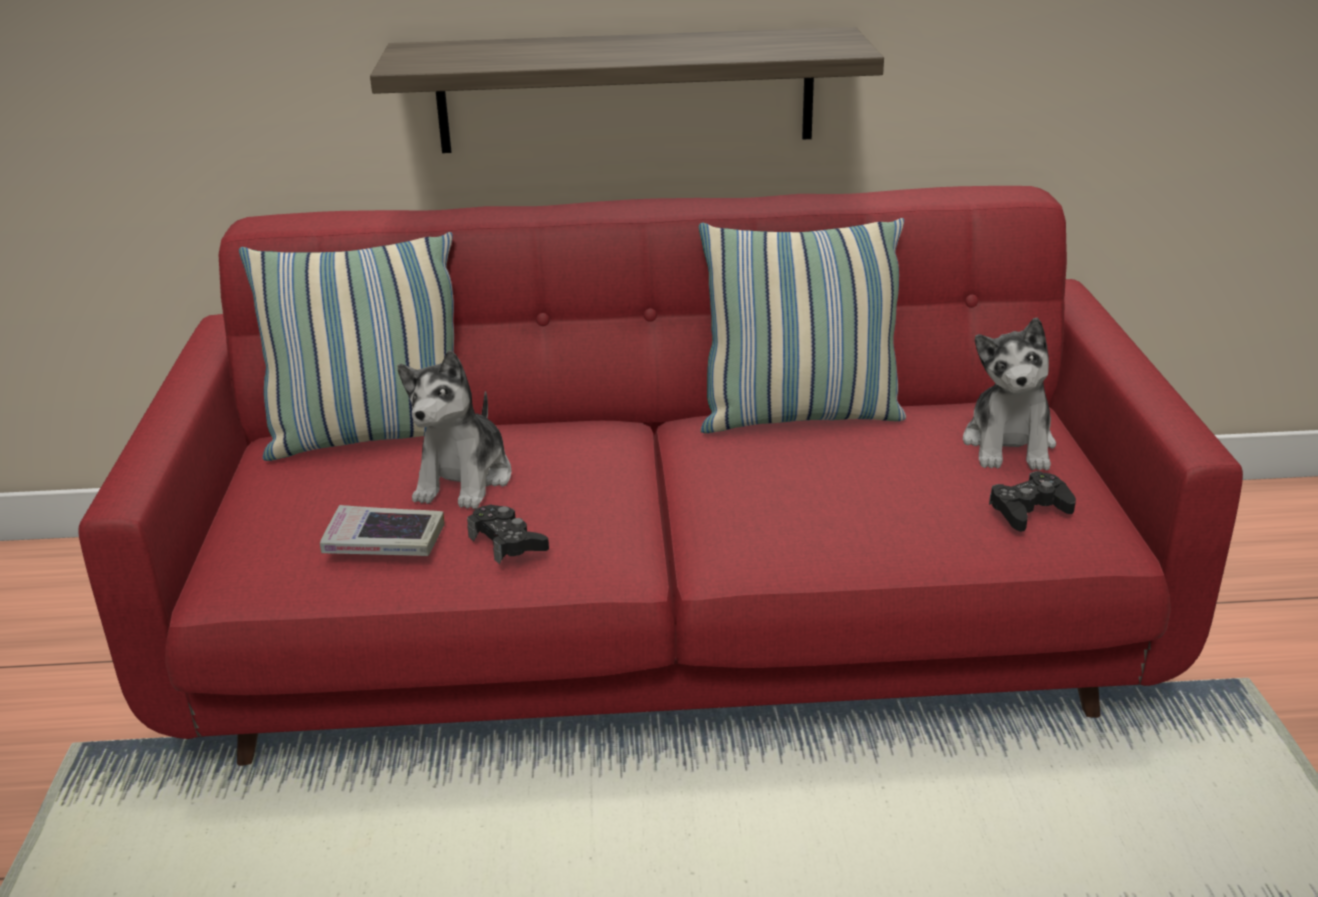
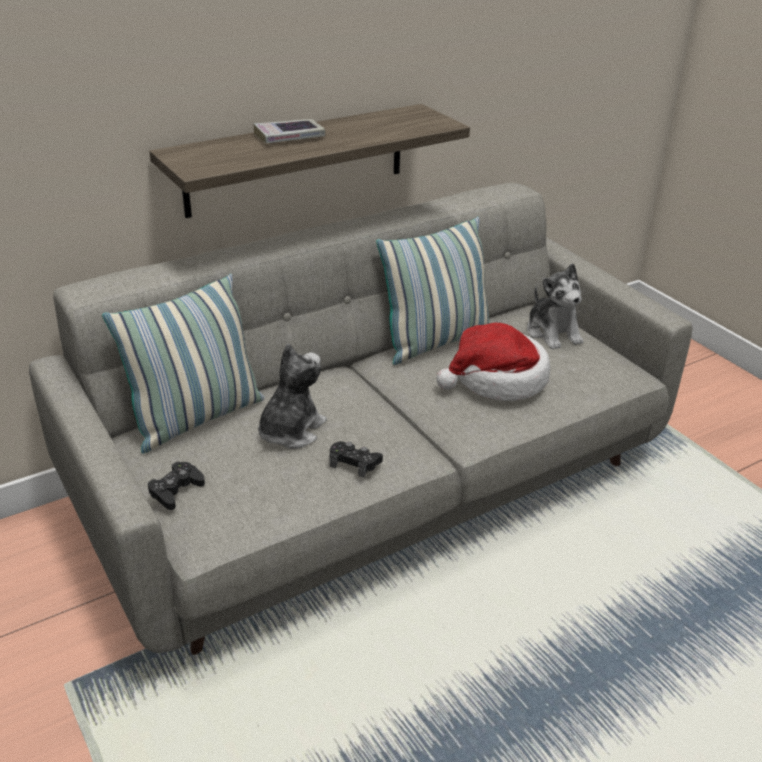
camera: 30 degrees left, 5 degrees up
(384, 541) = (282, 484): book -> book (289, 137)
(464, 480) = (290, 431): plush toy -> plush toy turned 135 degrees counterclockwise
(664, 628) = (377, 485): red sofa -> grey sofa
(838, 487) = (497, 379): none -> hat
(1029, 510) = (593, 368): black game controller -> black game controller (176, 490)

